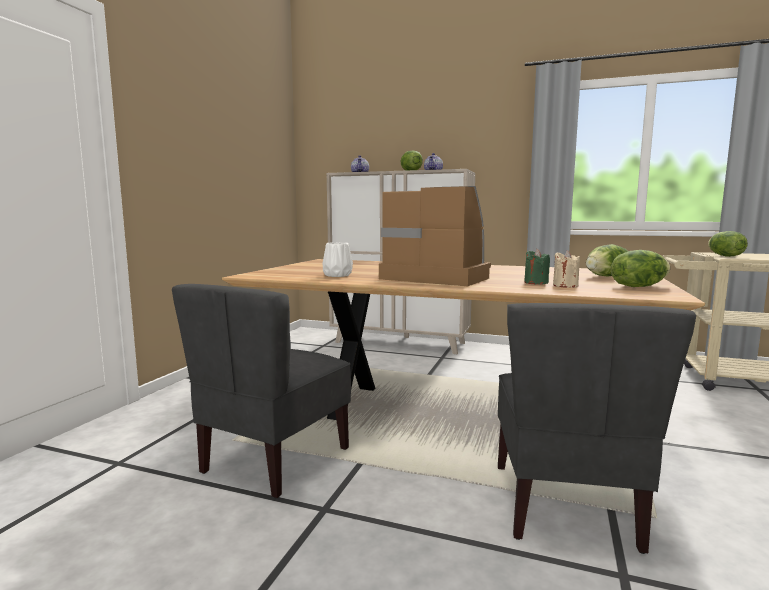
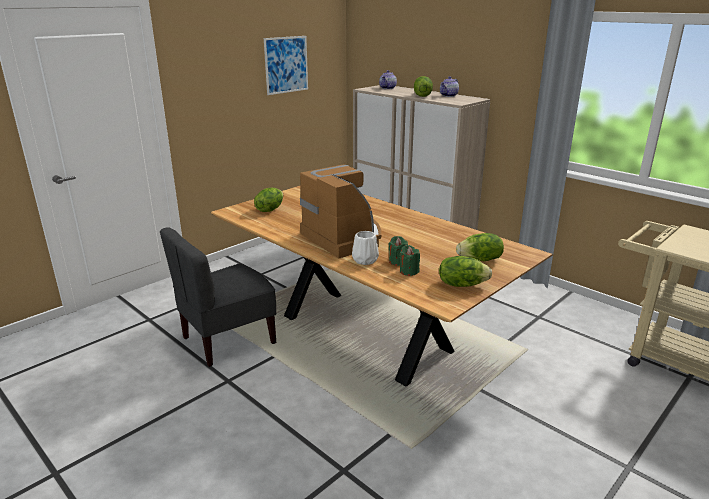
camera: 25 degrees right, 15 degrees up
(247, 147) = (286, 65): none -> picture
(337, 275) = (283, 221): white vase -> white vase (364, 260)
(565, 285) = (409, 271): beige candle -> green candle
(566, 506) = (364, 422): grey chair -> none
(724, 256) = (680, 242): lettuce -> lettuce (269, 209)

